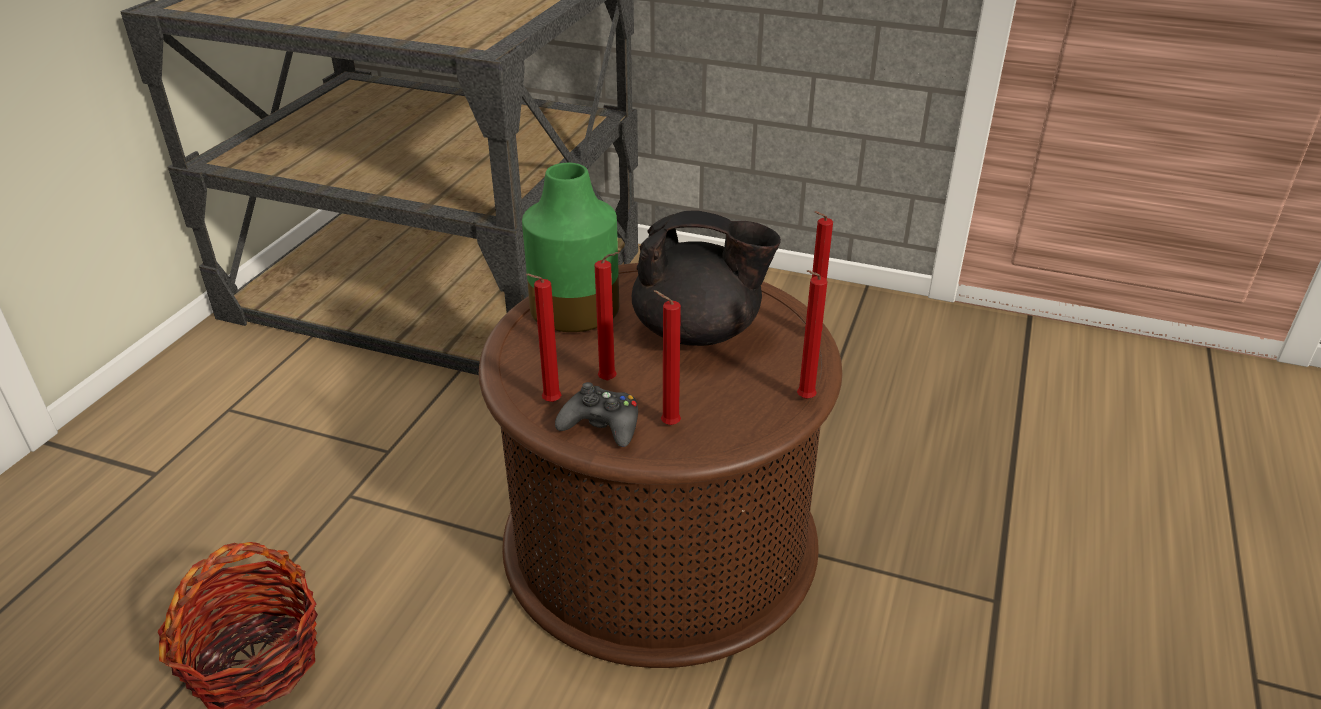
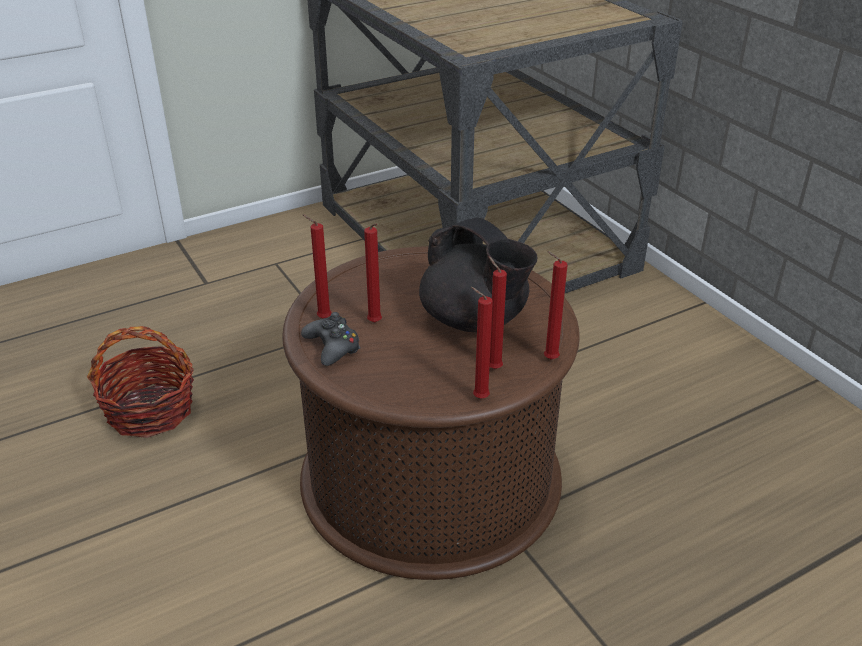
camera: 40 degrees right, 0 degrees up
(574, 307) = (416, 267): green vase -> none
(667, 424) = (372, 367): red candle -> red candle (492, 367)

